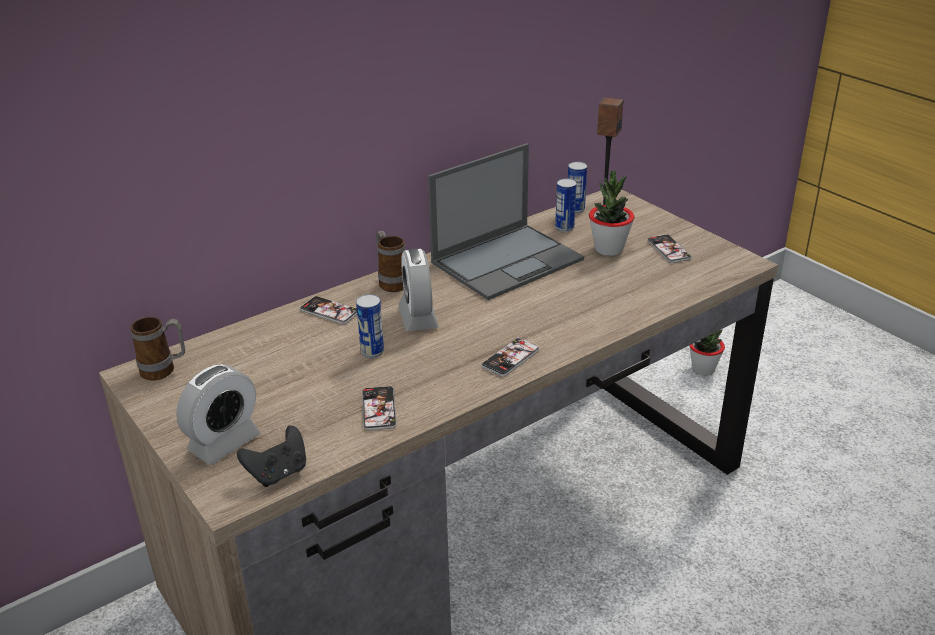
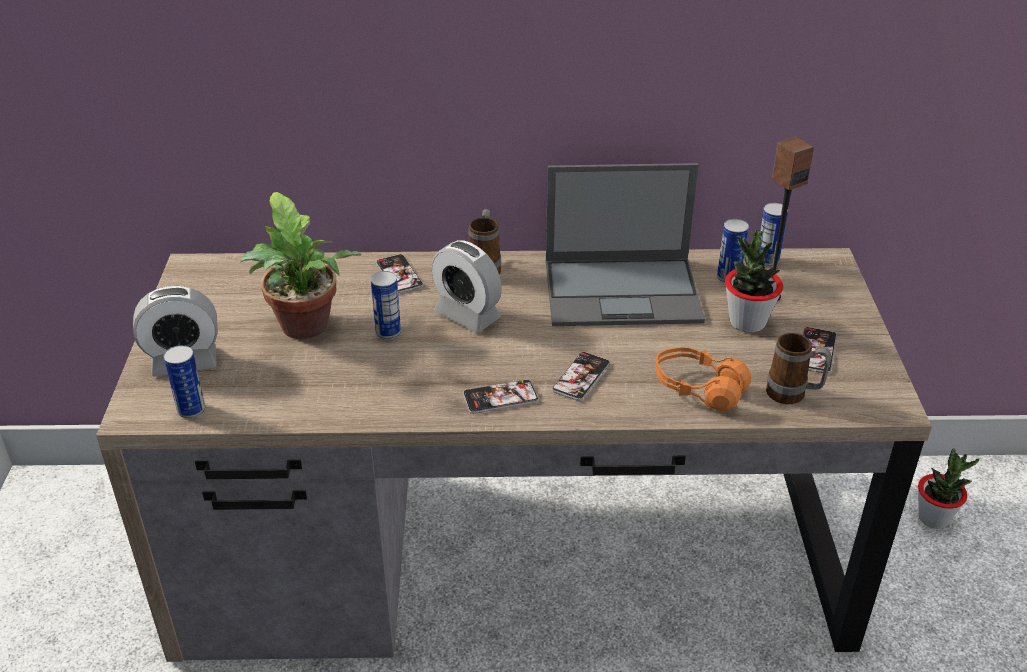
camera: 35 degrees right, 5 degrees up
(164, 370) = (214, 274): mug -> mug (793, 395)
(278, 473) = (191, 410): black game controller -> can
(302, 377) = (306, 329): none -> potted plant
(379, 409) = (330, 391): phone -> phone (581, 377)
(418, 317) = (467, 315): alarm clock -> alarm clock turned 75 degrees counterclockwise
(628, 299) = (698, 389): none -> orange headphones

